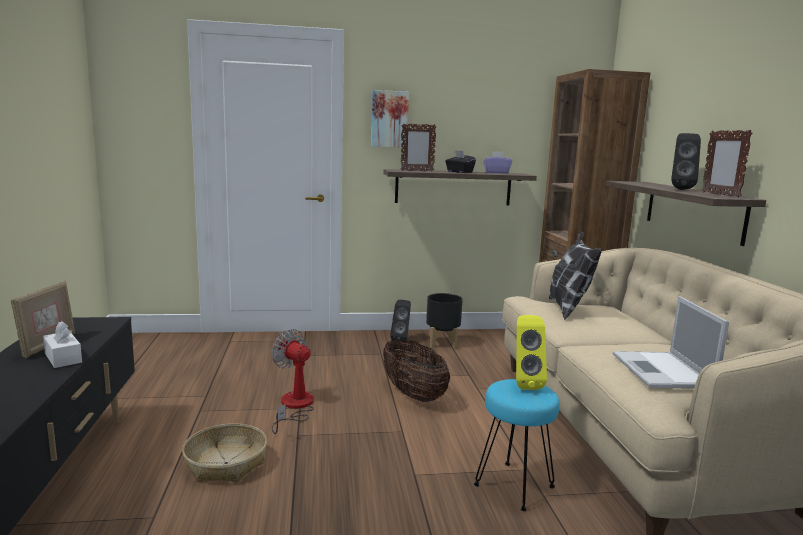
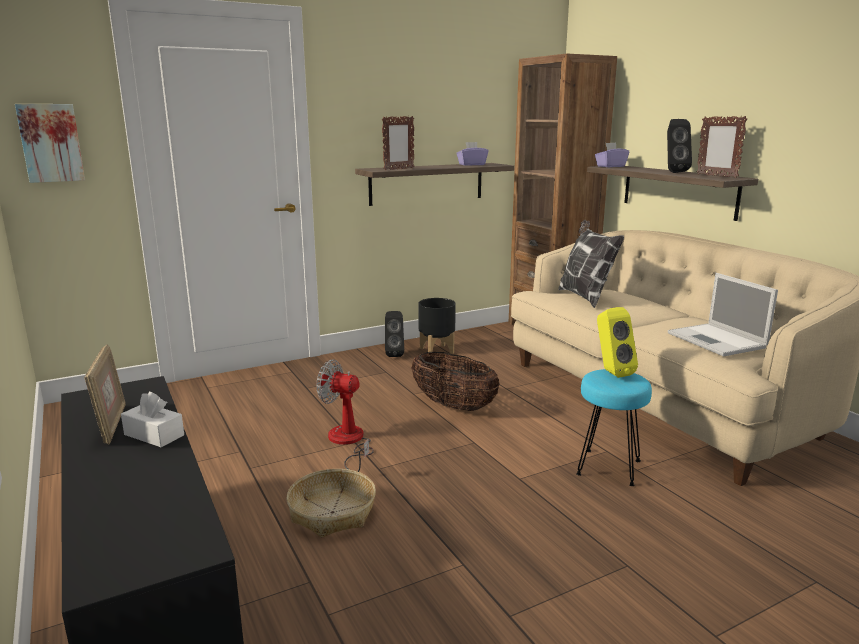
camera: 20 degrees left, 5 degrees up
(389, 119) = (357, 111): picture -> picture (51, 143)
(459, 172) = (438, 166): black tissue box -> none
(630, 181) = (610, 166): none -> purple tissue box

